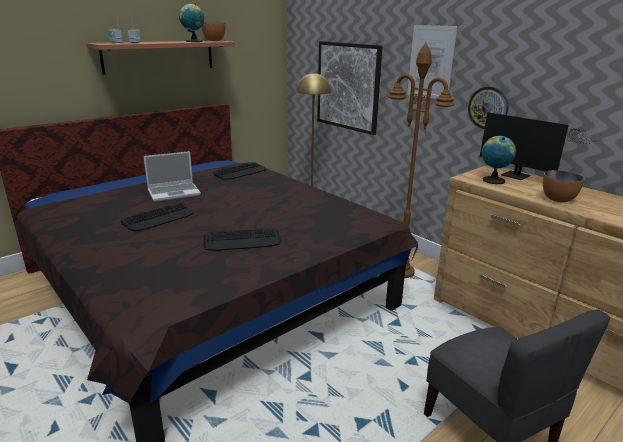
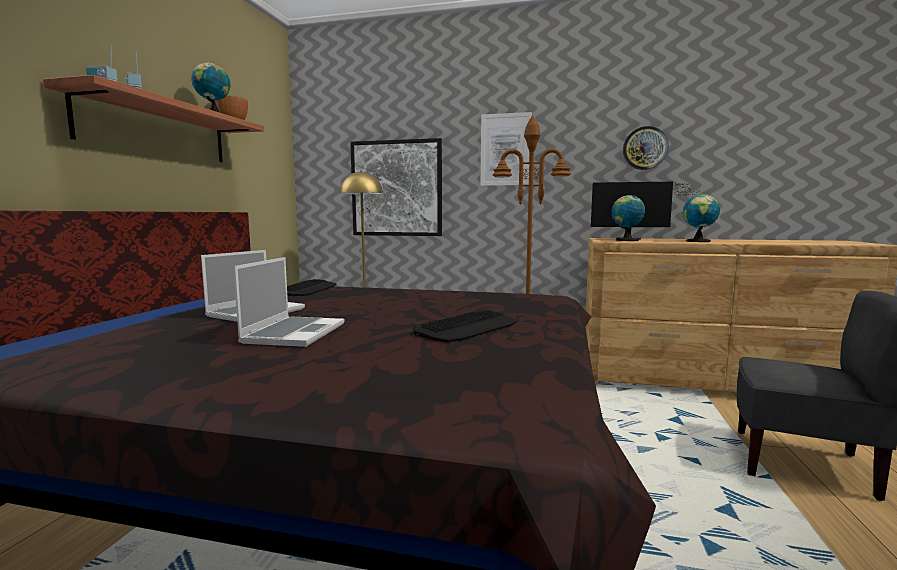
camera: 35 degrees left, 15 degrees down
(158, 218) = (294, 333): keyboard -> laptop
(488, 107) = (576, 185): wall clock -> wall clock (645, 148)
(558, 200) = (699, 241): bowl -> globe

